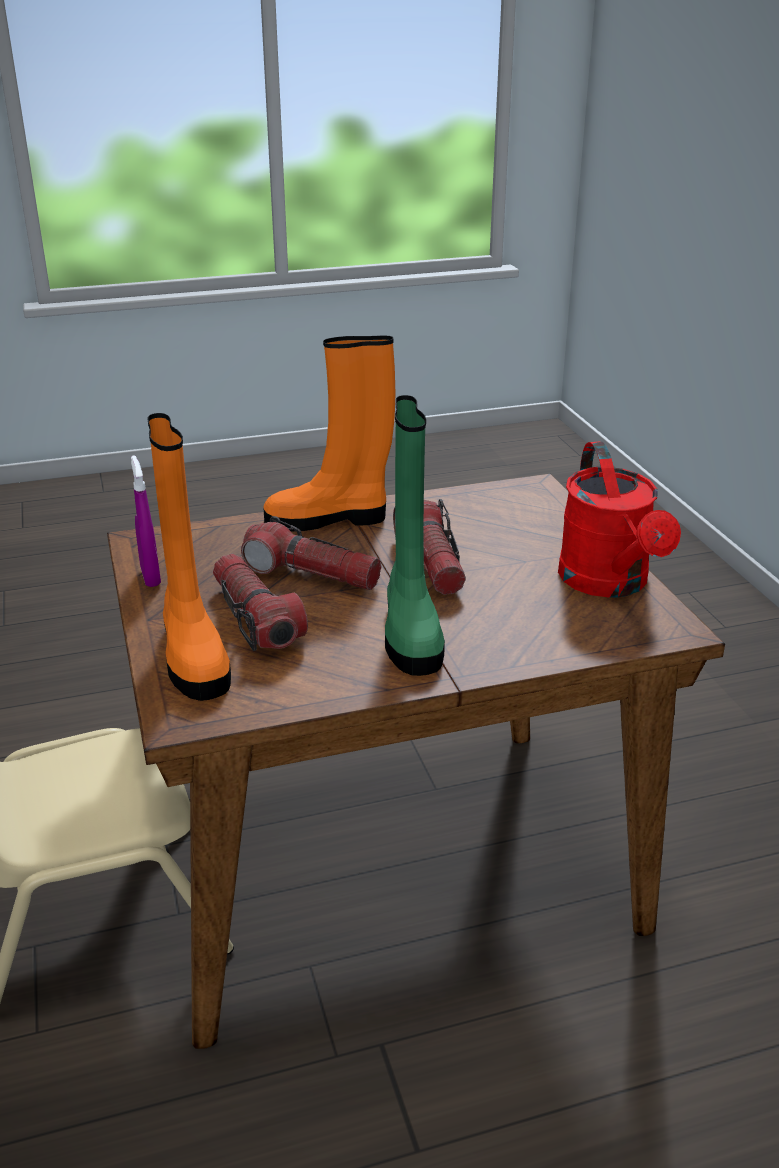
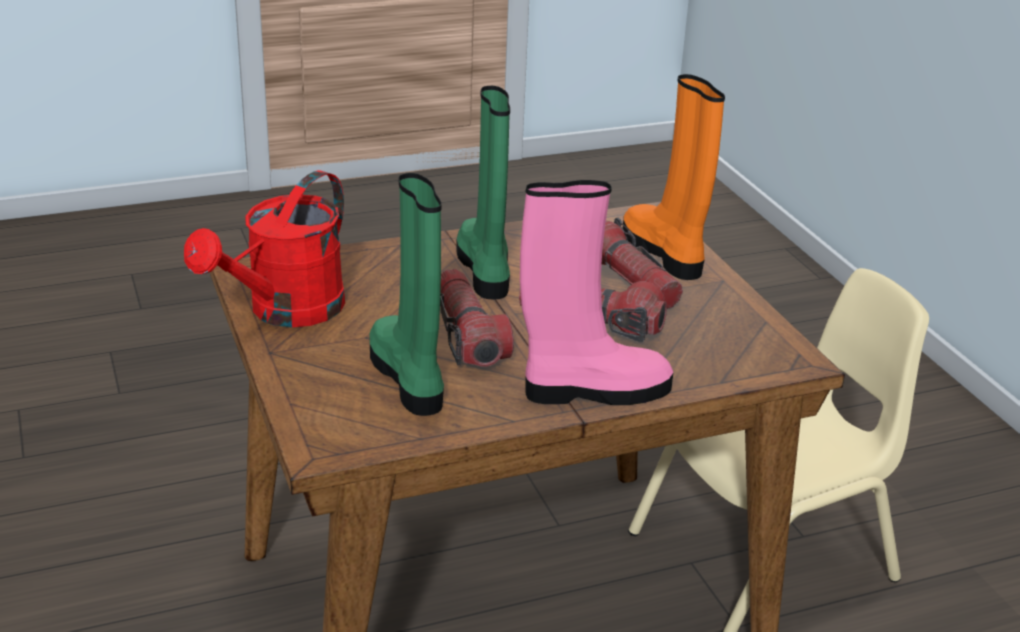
camera: 175 degrees right, 0 degrees up
(150, 577) = (751, 319): purple spray bottle -> none
(330, 519) = (592, 391): orange boot -> pink boot
(480, 528) = (409, 378): none -> green boot
(609, 583) = (285, 312): red watering can -> red watering can turned 135 degrees counterclockwise

